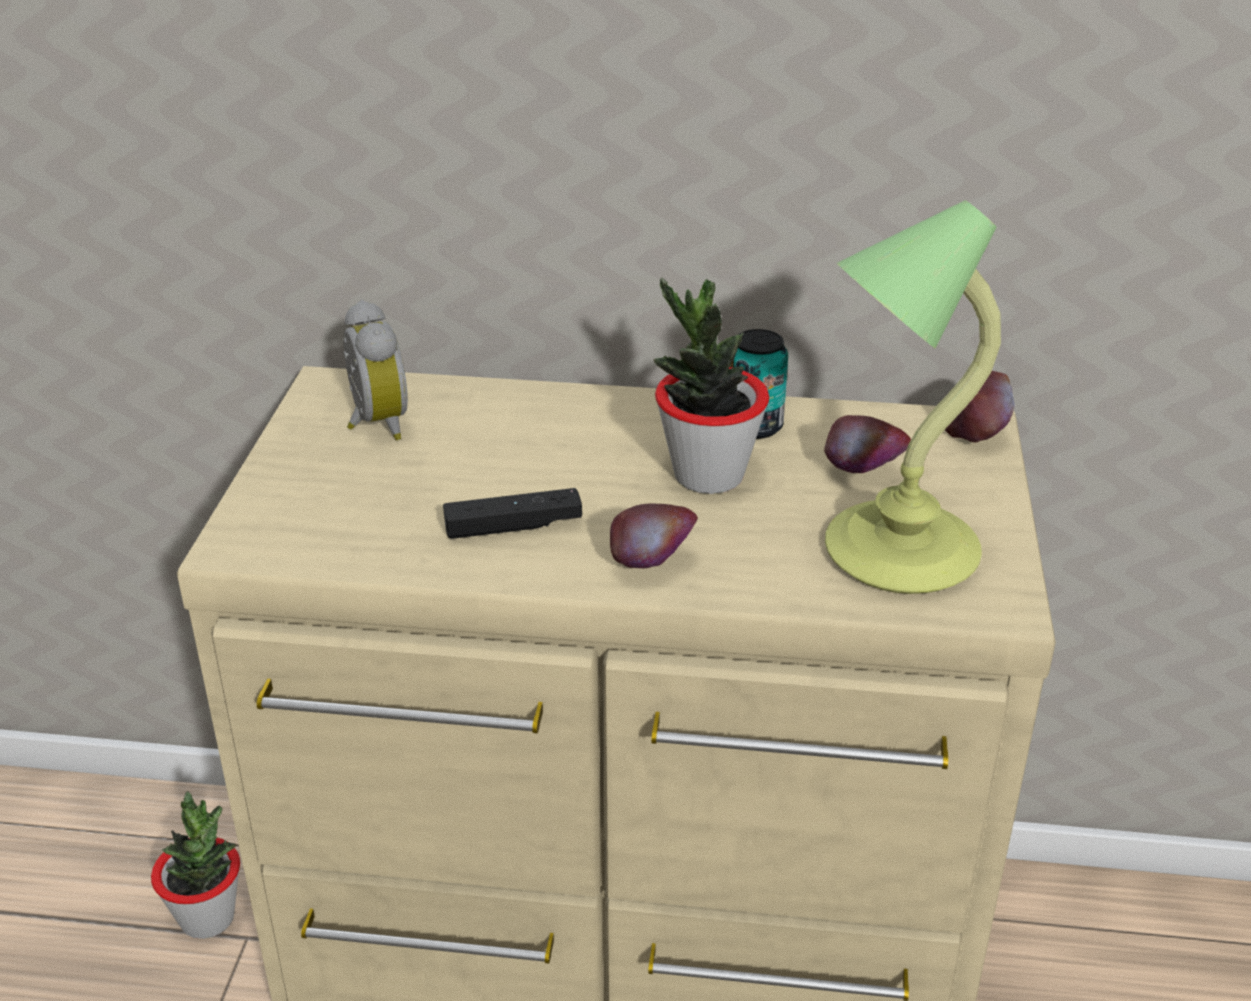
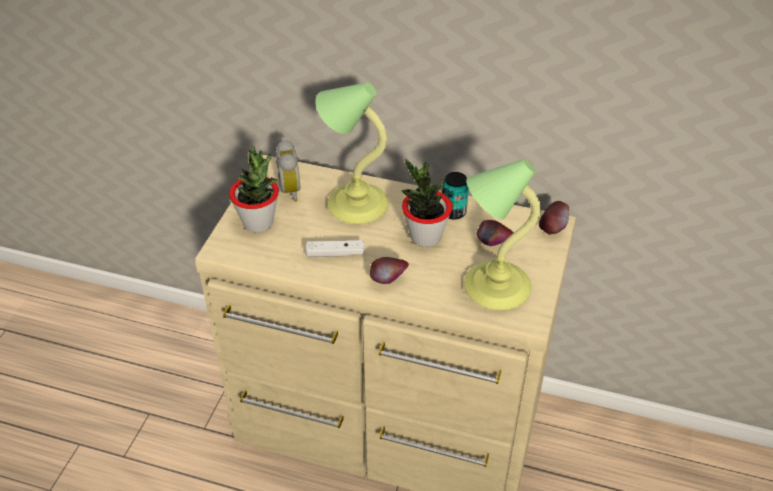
camera: 10 degrees right, 10 degrees up
(208, 918) = (210, 376): potted plant -> potted plant (258, 222)
(513, 526) = (335, 253): black game controller -> white game controller
(534, 433) = (355, 204): none -> table lamp

